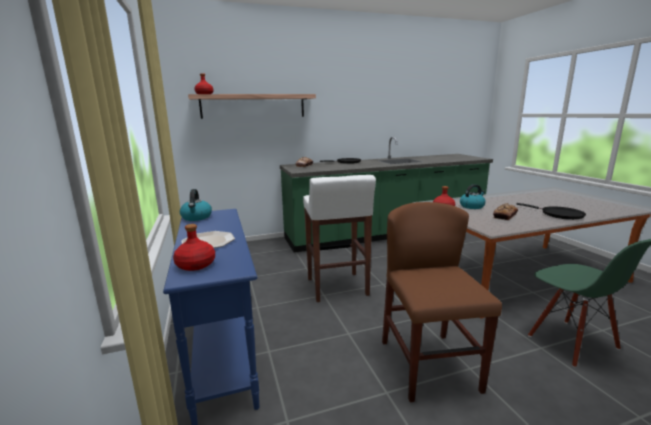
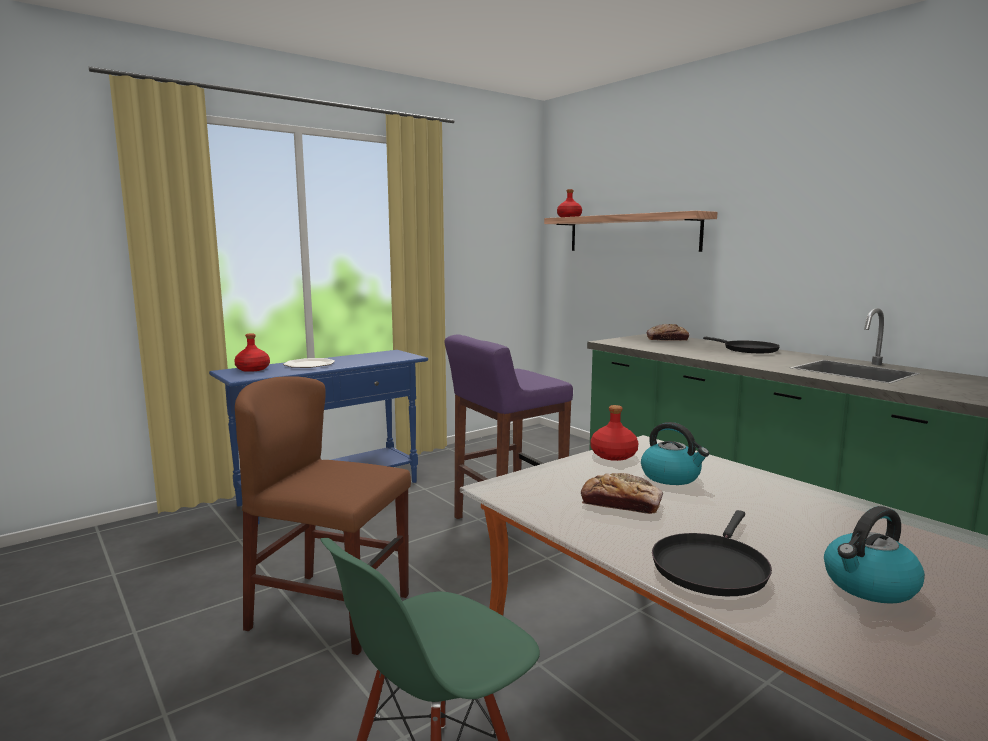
camera: 70 degrees right, 5 degrees down
(196, 217) = (383, 353): kettle -> kettle (869, 586)
(337, 287) = (506, 524): white stool -> purple stool
(428, 365) = (330, 611): brown chair -> brown chair turned 135 degrees counterclockwise

